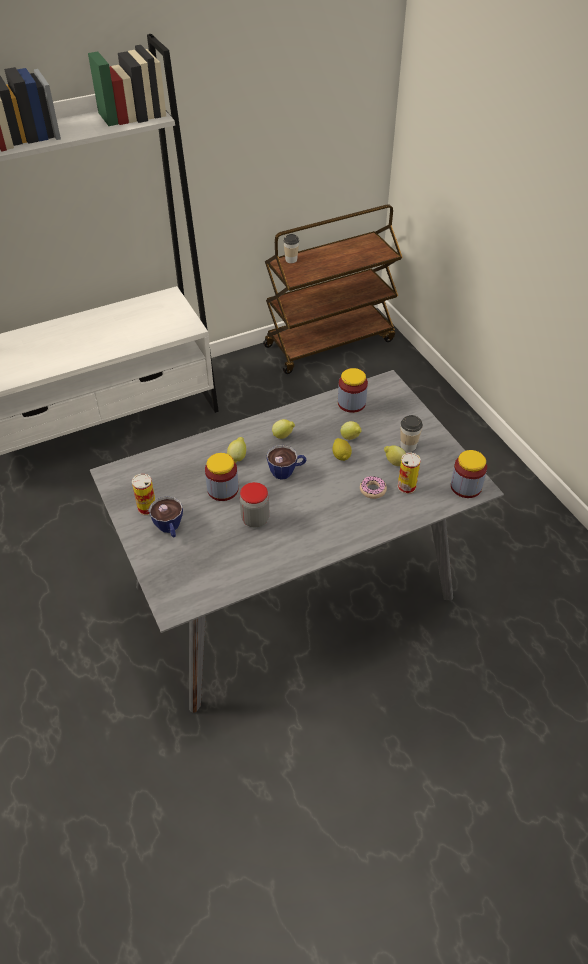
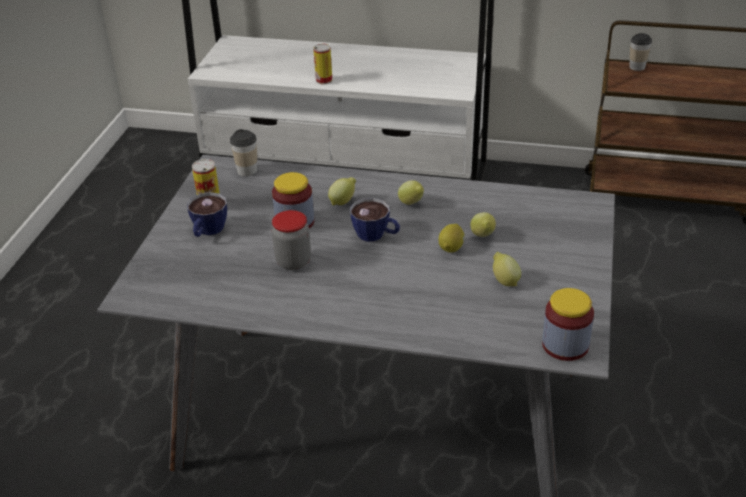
camera: 40 degrees right, 10 degrees down
(351, 403) = (524, 205): jar -> none
(372, 490) = (447, 295): donut -> none
(406, 487) = (490, 310): can -> can (324, 80)
(408, 446) = (542, 272): cup -> cup (247, 171)

